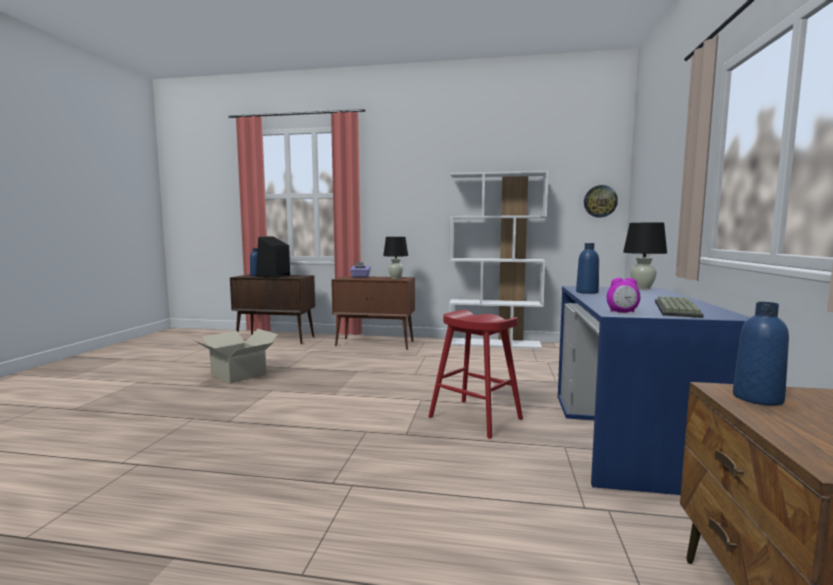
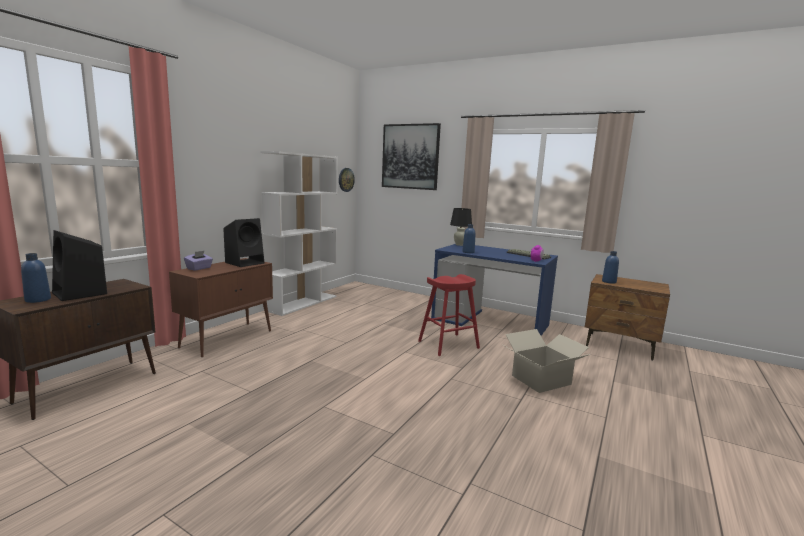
camera: 70 degrees left, 5 degrees up
(238, 374) = (238, 424): cardboard box -> cardboard box (541, 380)
(395, 278) = (245, 263): black table lamp -> black speaker
(660, 152) = (410, 156): none -> picture

